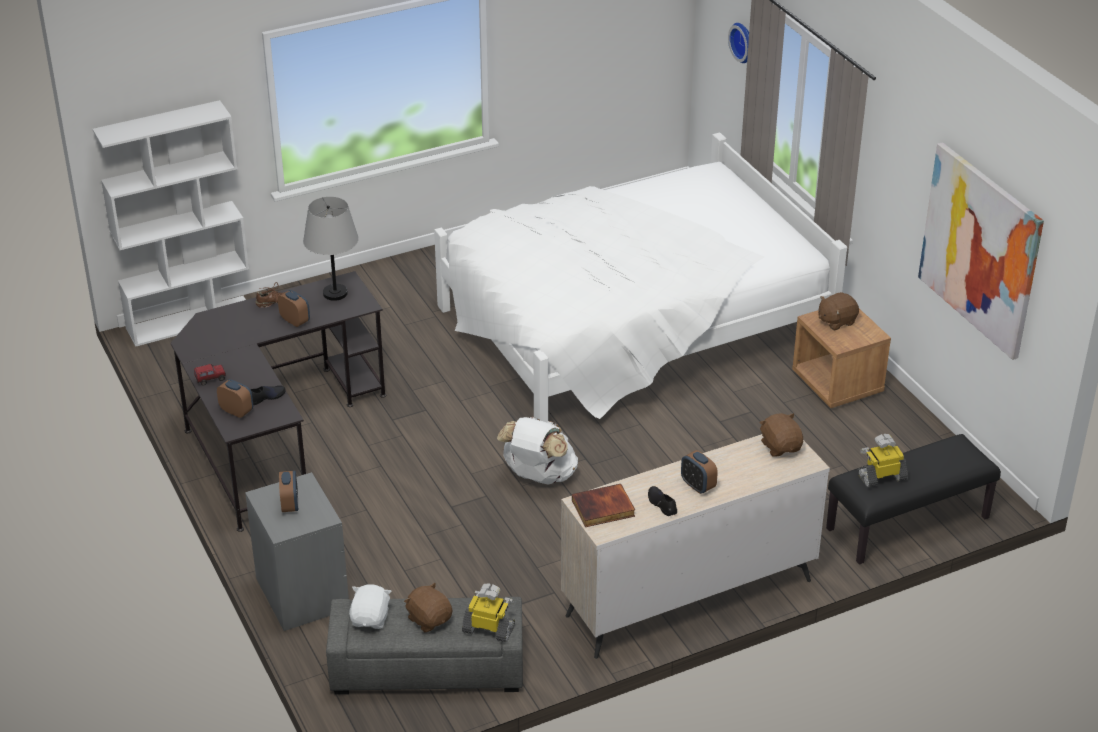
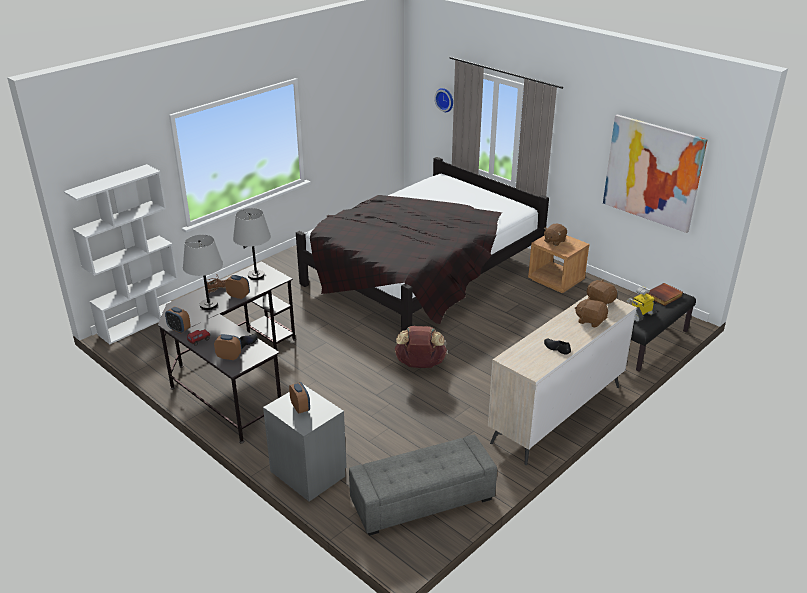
camera: 20 degrees left, 5 degrees down
(248, 327) = (208, 305): none -> grey table lamp
(371, 618) = (384, 473): white plush toy -> none
(429, 619) = (424, 463): brown plush toy -> brown plush toy (590, 321)
(489, 629) = (468, 459): toy robot -> none
(538, 476) = (420, 365): white backpack -> brown backpack
(603, 509) = (523, 359): book -> book (664, 296)
(632, 328) = (423, 274): white bed -> black bed
(697, 486) = (570, 333): alarm clock -> alarm clock (179, 329)

